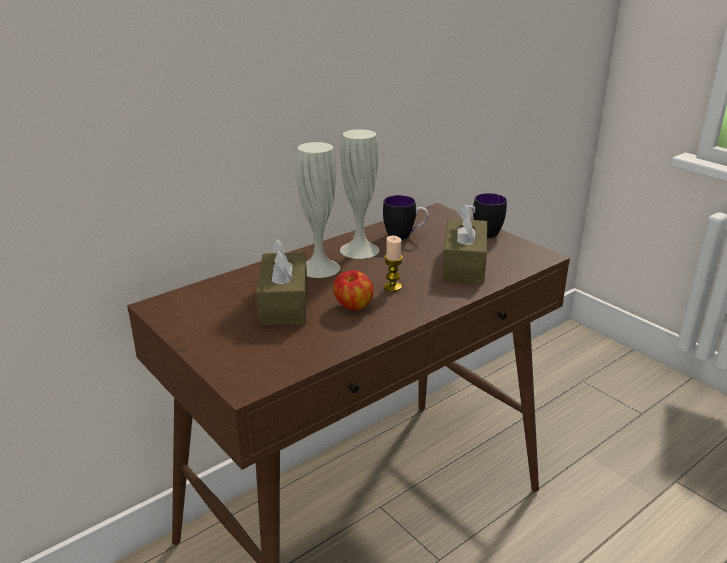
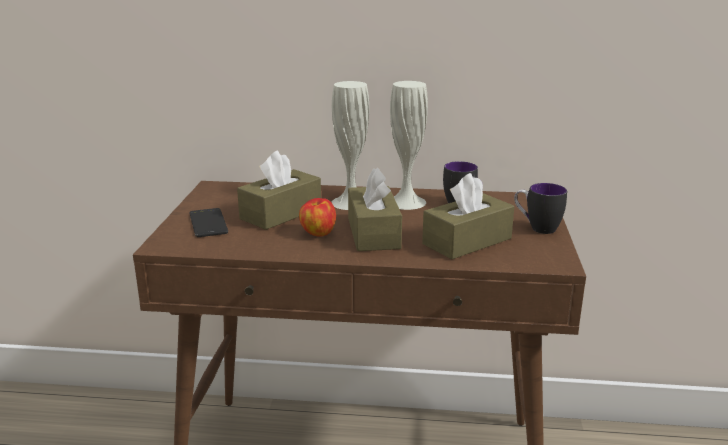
camera: 45 degrees right, 5 degrees down
(239, 343) = (208, 223): none -> phone
(392, 287) = (373, 233): candle -> brown tissue box

